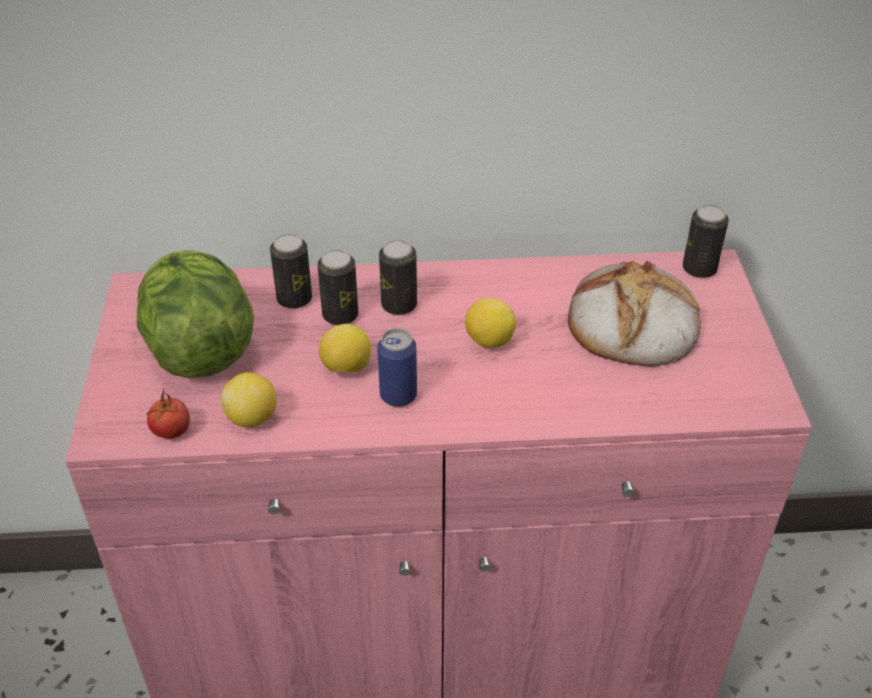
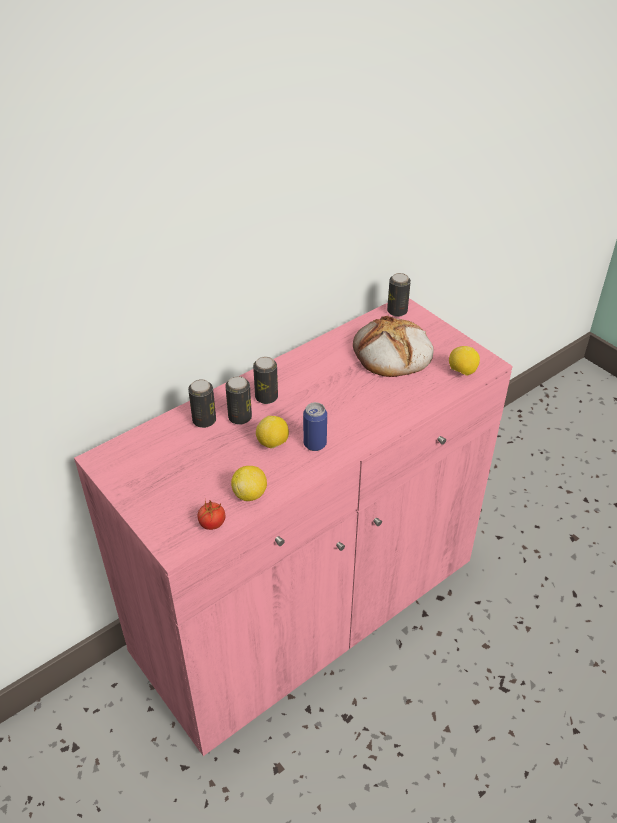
camera: 35 degrees left, 0 degrees up
(200, 349) = (179, 474): lettuce -> none
(488, 341) = (332, 394): lemon -> lemon (462, 372)

